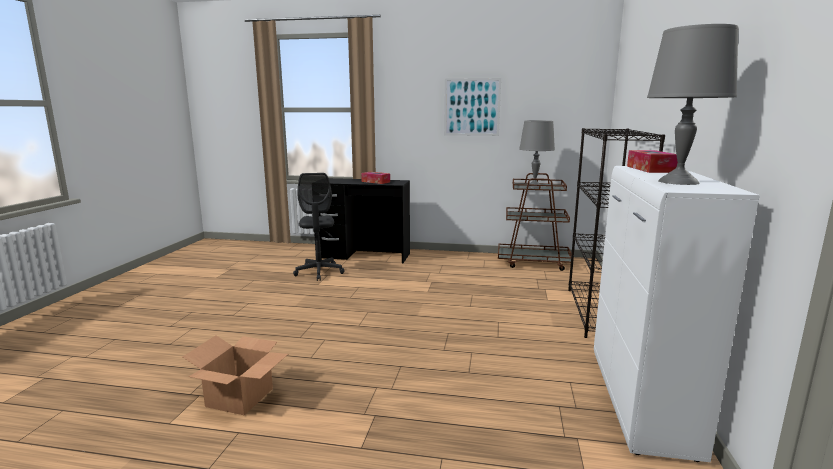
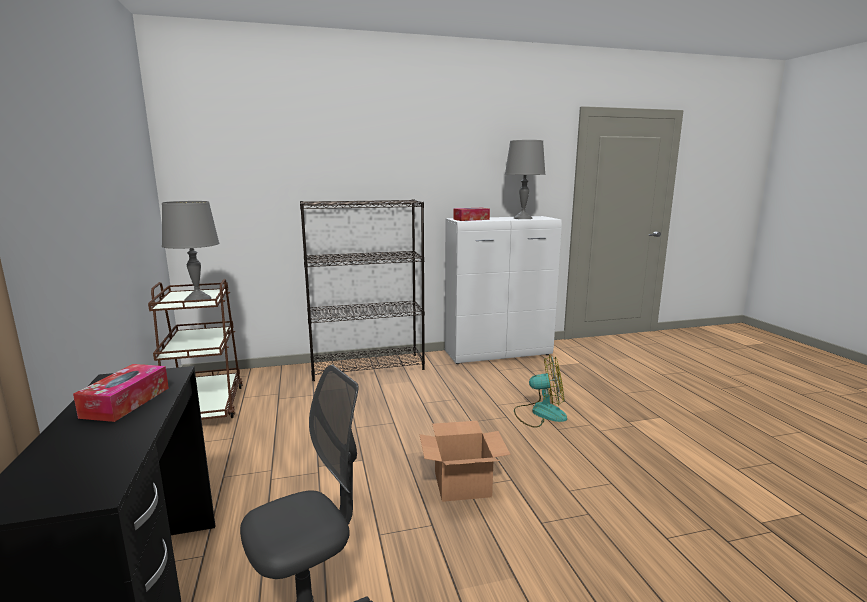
camera: 115 degrees left, 0 degrees up
(240, 397) = (718, 493): cardboard box -> cardboard box (461, 485)
(437, 368) = (540, 413): none -> fan
(472, 107) = (81, 184): picture -> none

